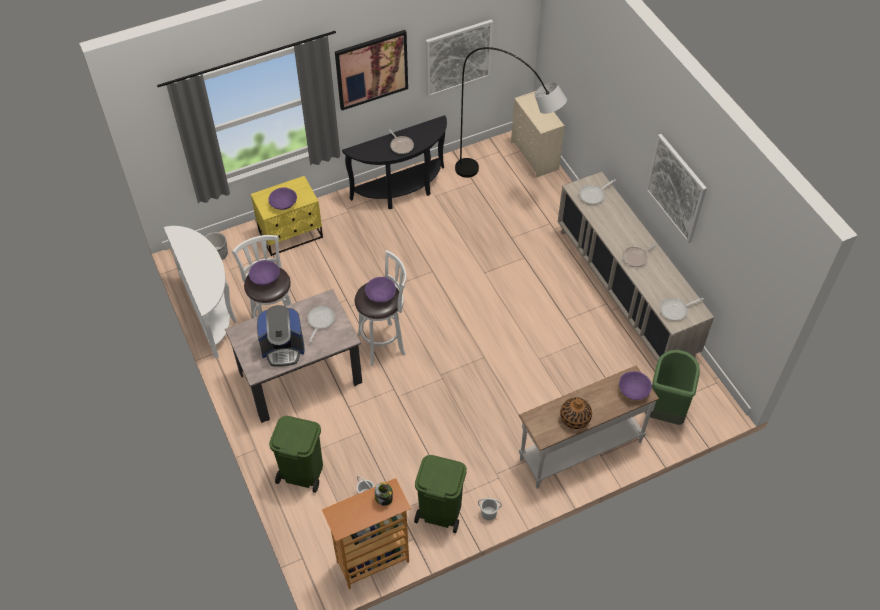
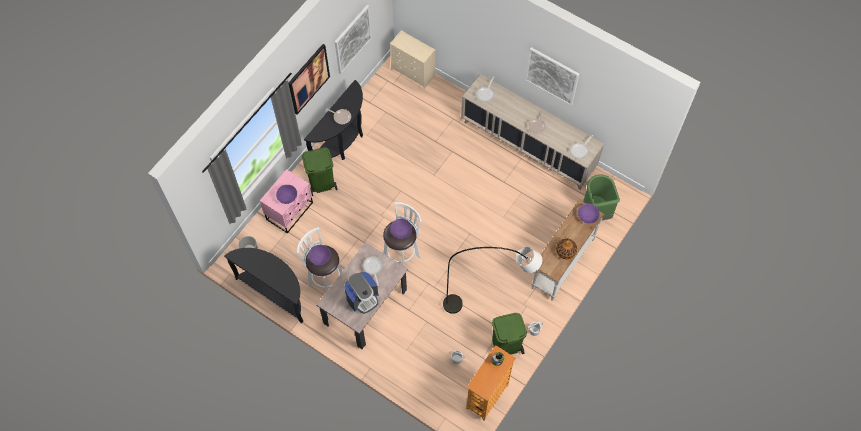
camera: 30 degrees left, 10 degrees up
(211, 311) = (275, 292): white console table -> black console table
(291, 235) = (290, 211): yellow nightstand -> pink nightstand
(301, 472) = (408, 366): green trash can -> green trash can (321, 183)
(506, 185) = (408, 104): grey floor lamp -> grey floor lamp (489, 304)

